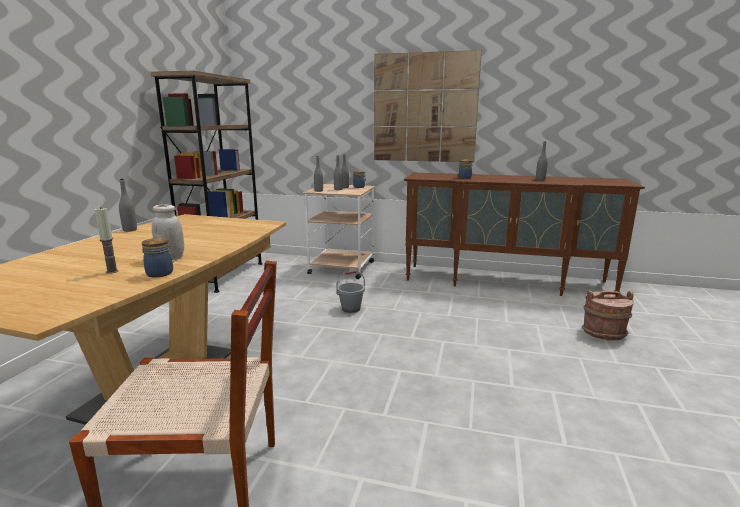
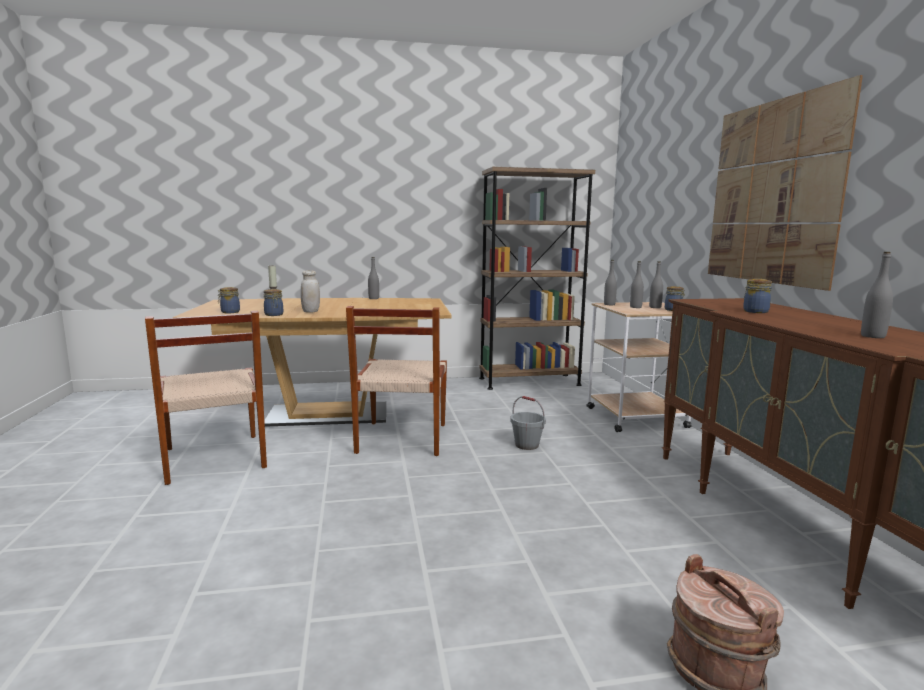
camera: 65 degrees right, 5 degrees down
(78, 295) = (229, 312): none -> jar
(286, 353) = (401, 440): none -> chair

